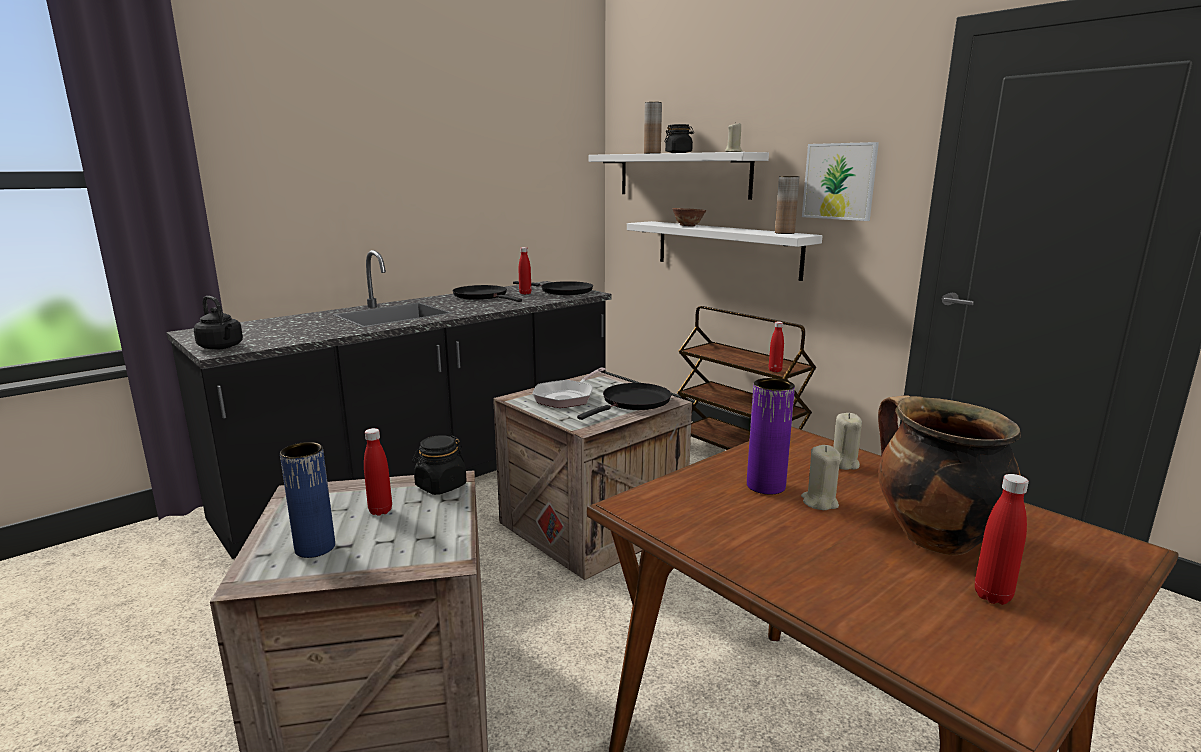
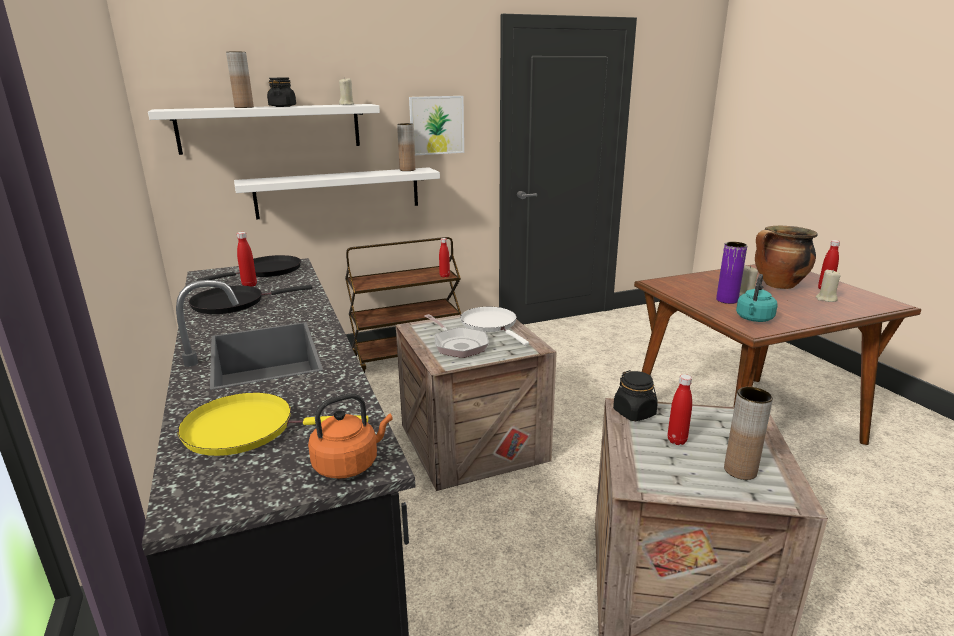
camera: 70 degrees left, 5 degrees up
(222, 347) = (349, 464): black kettle -> orange kettle
(275, 327) = (247, 429): none -> yellow frying pan
(315, 548) = (740, 470): blue vase -> brown vase
(633, 402) = (491, 324): black frying pan -> white frying pan
(687, 506) = (754, 319): none -> turquoise kettle
(688, 226) = (309, 177): bowl -> none
(843, 463) = (697, 281): beige candle -> beige candle (826, 299)

